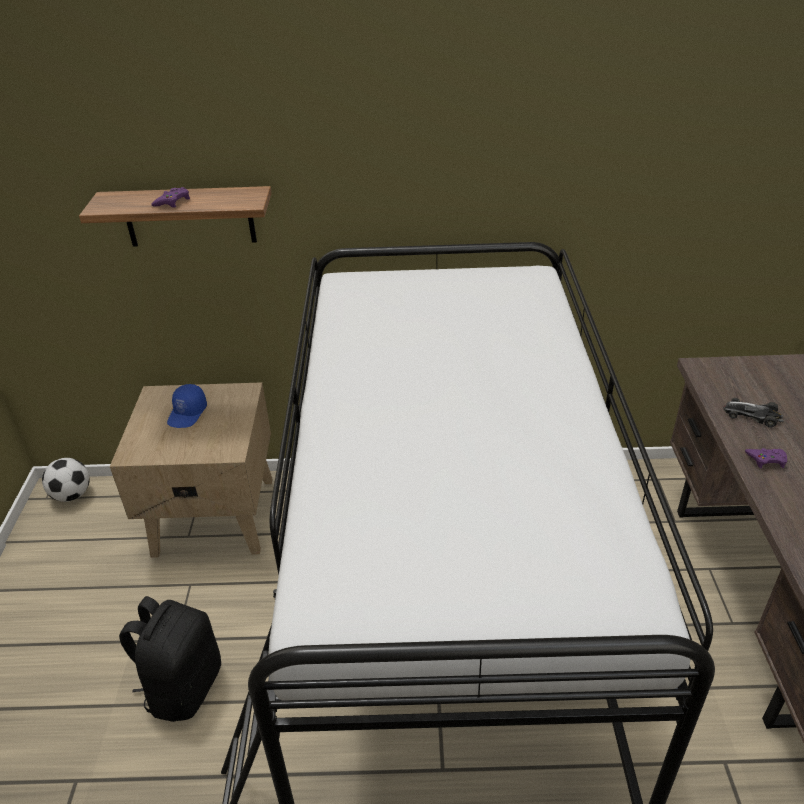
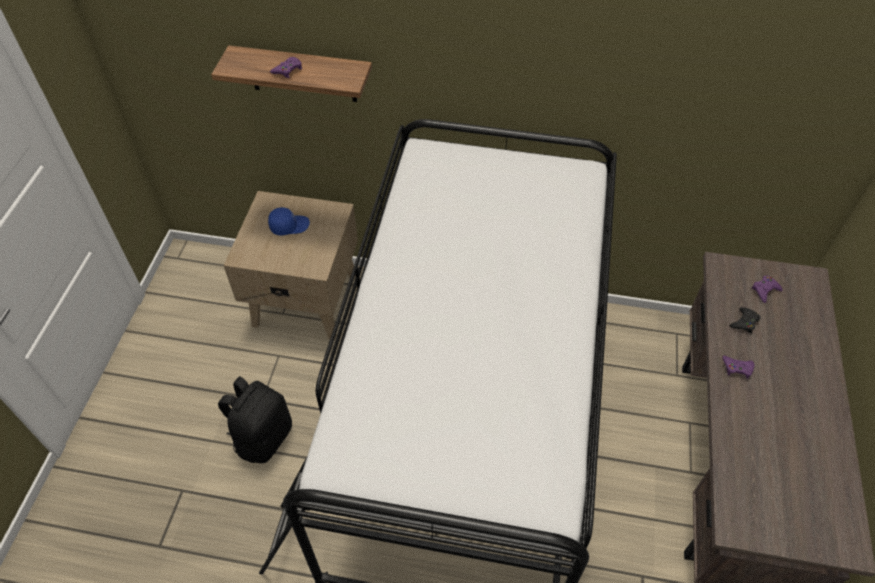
camera: 10 degrees right, 15 degrees up
(72, 495) = (198, 259): football -> none
(188, 414) = (289, 225): blue cap -> blue cap turned 135 degrees counterclockwise
(752, 415) = (744, 322): toy car -> black game controller
(759, 382) = (765, 290): none -> purple game controller

